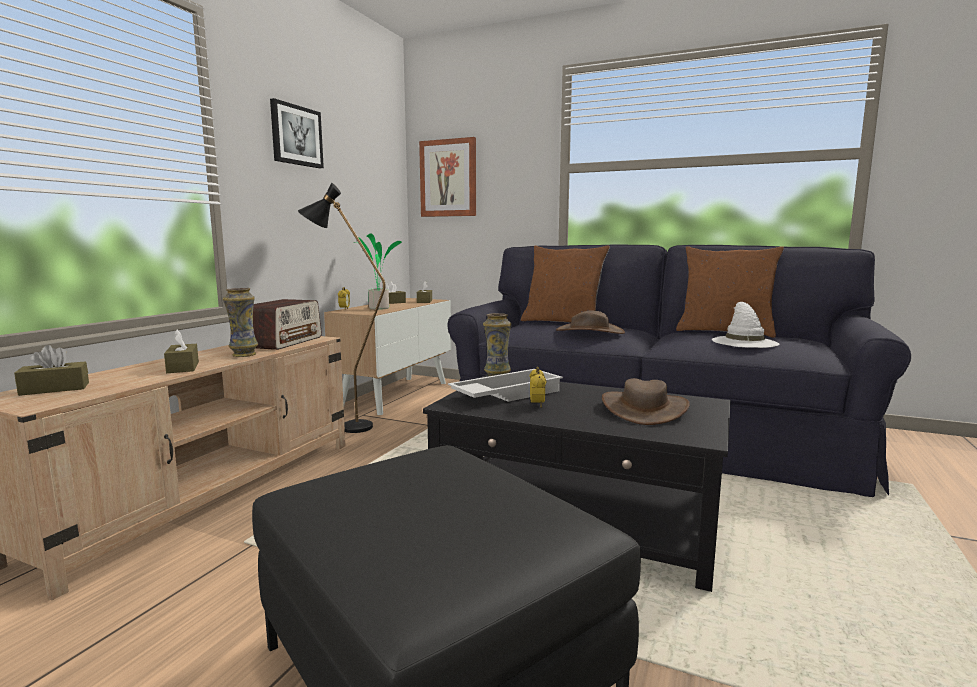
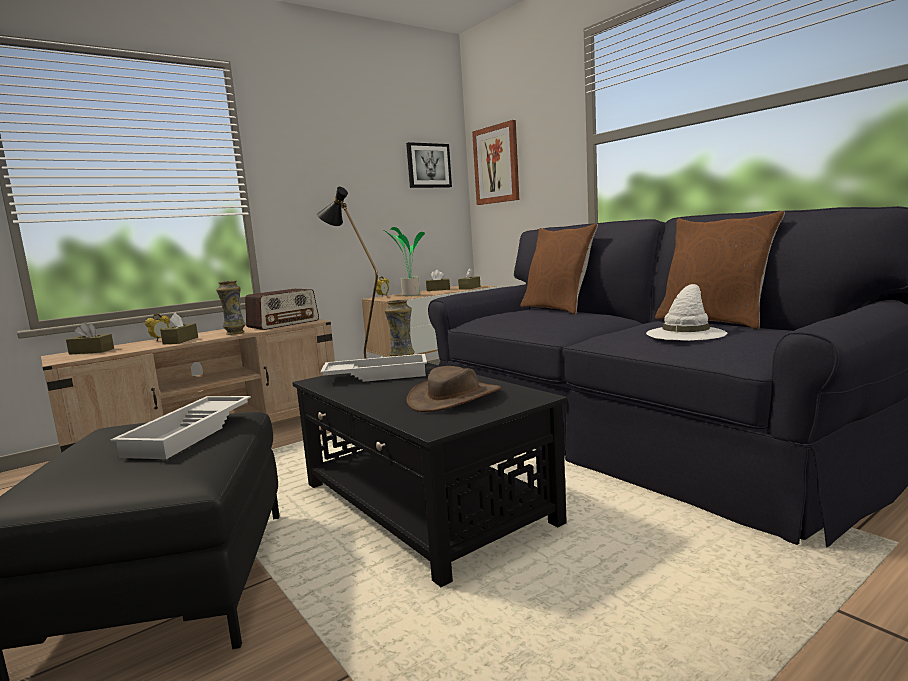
camera: 30 degrees right, 0 degrees up
(296, 135) = (327, 148): picture -> picture (428, 165)
(457, 478) = (191, 433): none -> white tray
(537, 405) = (376, 386): alarm clock -> alarm clock (160, 340)
(590, 331) = (546, 318): brown hat -> none

